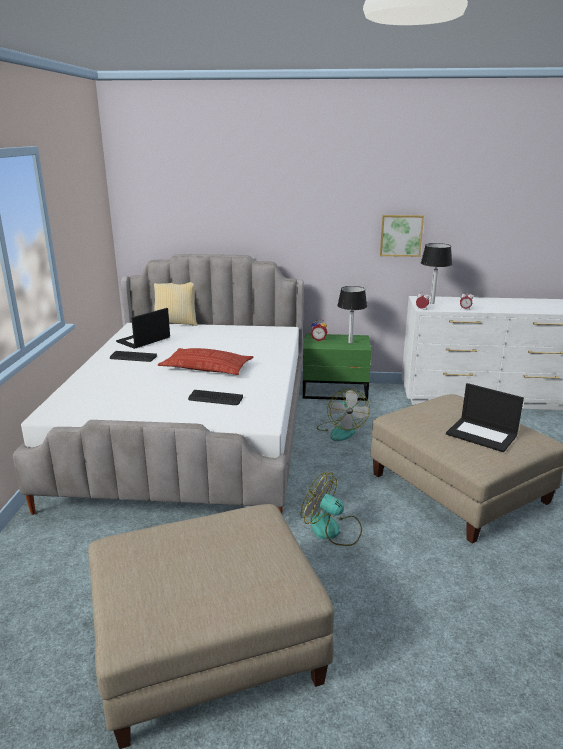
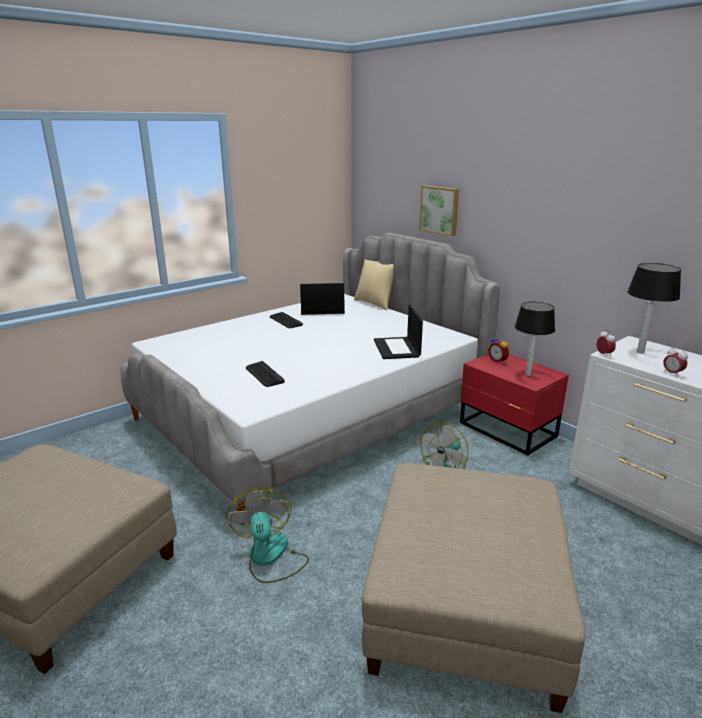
camera: 45 degrees right, 0 degrees up
(207, 368) = (315, 347): pillow -> none
(336, 391) = (507, 430): green nightstand -> red nightstand
(401, 235) = (629, 246): picture -> picture (440, 210)
(482, 434) = (467, 543): laptop -> laptop (397, 348)

